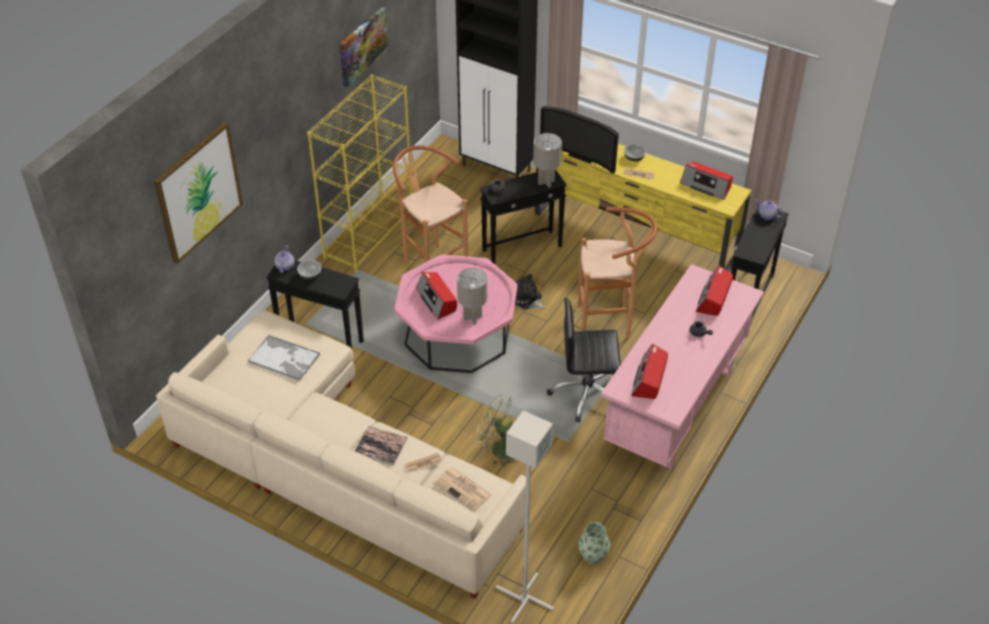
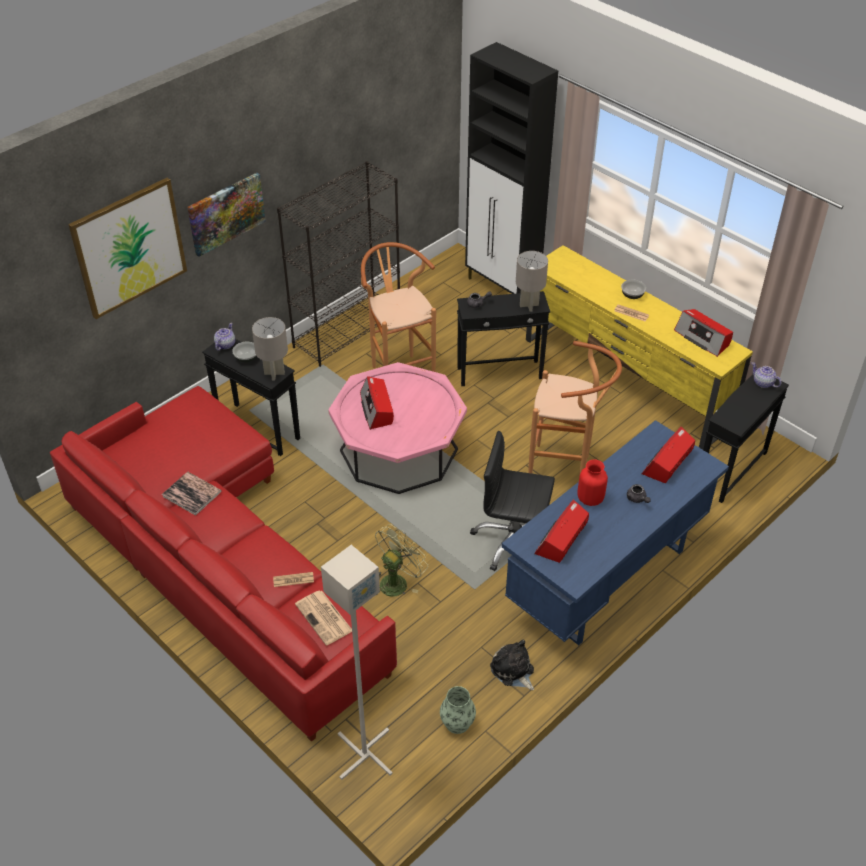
camera: 15 degrees right, 0 degrees up
(284, 358) = (196, 440): tray -> none
(334, 467) = (220, 564): beige sofa -> red sofa
(362, 46) = (359, 128): picture -> picture (226, 213)
(369, 234) = (347, 331): yellow bookcase -> black bookcase
(381, 446) = (256, 552): book -> book (192, 494)
(473, 317) = (407, 434): grey table lamp -> grey table lamp (274, 373)
(498, 448) = (397, 581): green fan -> green fan turned 90 degrees clockwise
(526, 299) = (485, 427): plush toy -> plush toy (513, 671)
(582, 155) = (576, 283): television -> none
(661, 340) = (590, 498): none -> red vase
(675, 409) = (606, 578): pink desk -> blue desk

